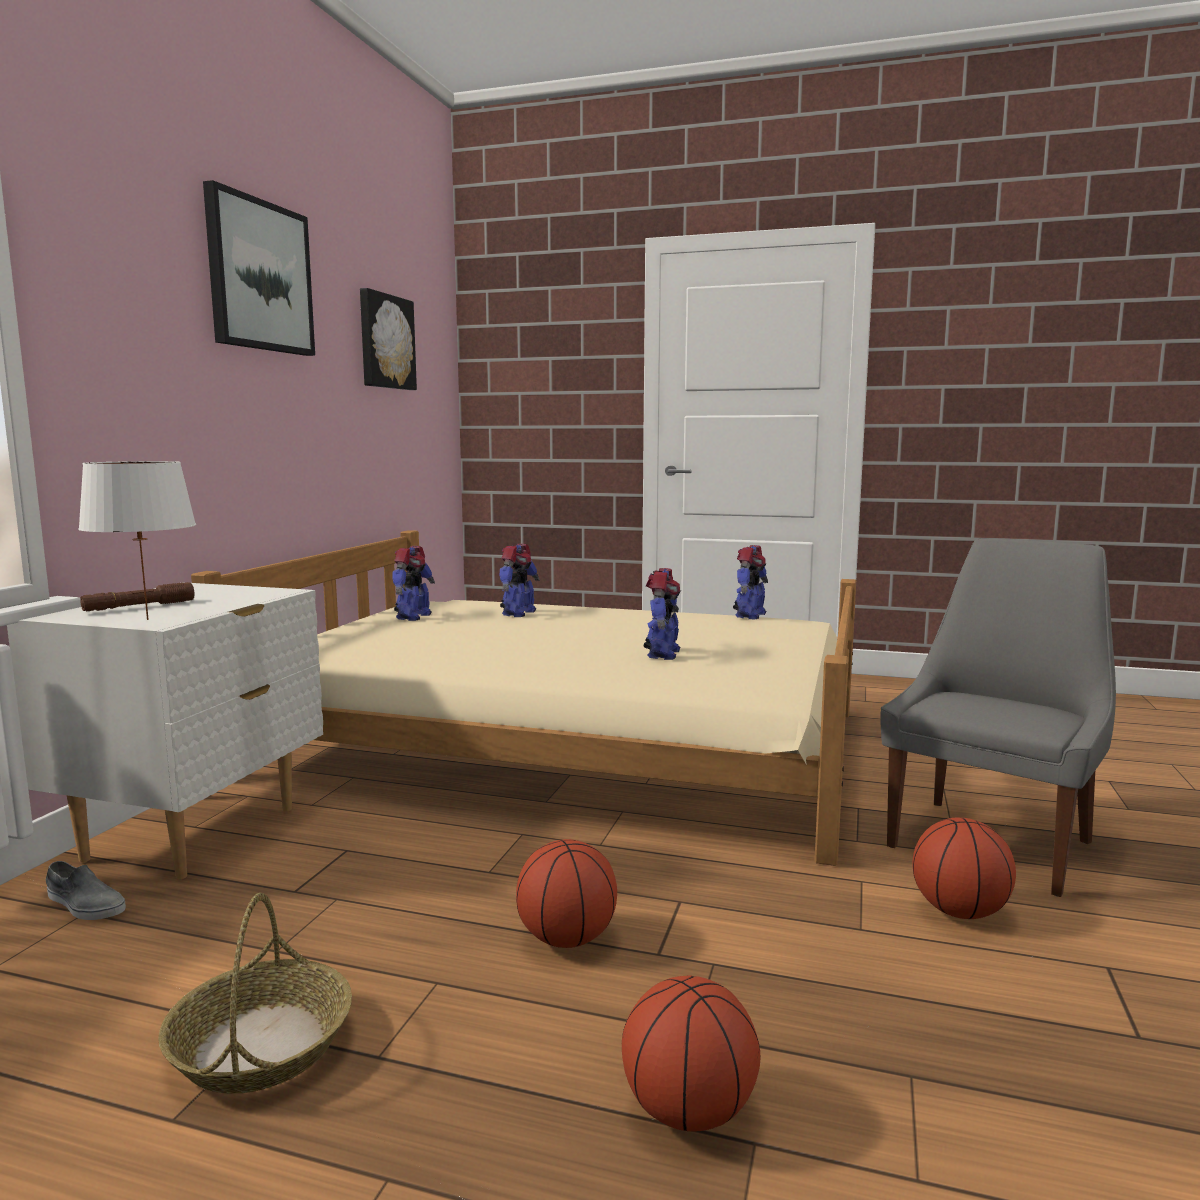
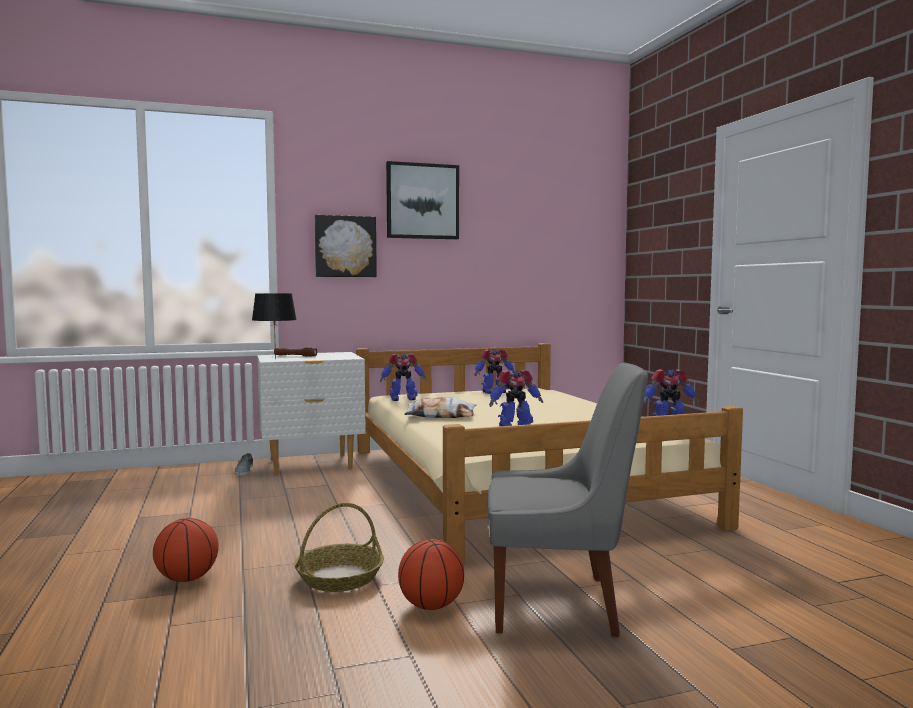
camera: 55 degrees right, 5 degrees down
(146, 620) = (274, 359): white table lamp -> black table lamp
(261, 1046) = (181, 514): basket -> basket (339, 578)
(385, 342) = (535, 225): picture -> picture (345, 246)
(518, 613) = (544, 399): toy robot -> toy robot (402, 399)
(518, 664) = (440, 415): none -> pillow
(567, 939) = (295, 533): basketball -> none

